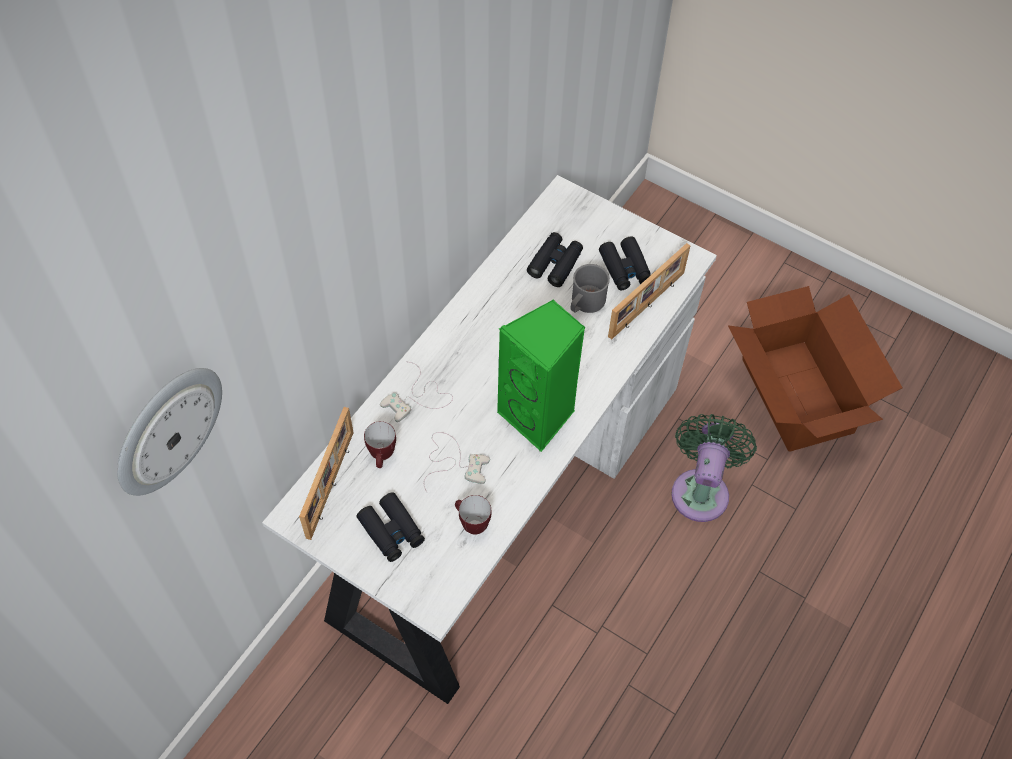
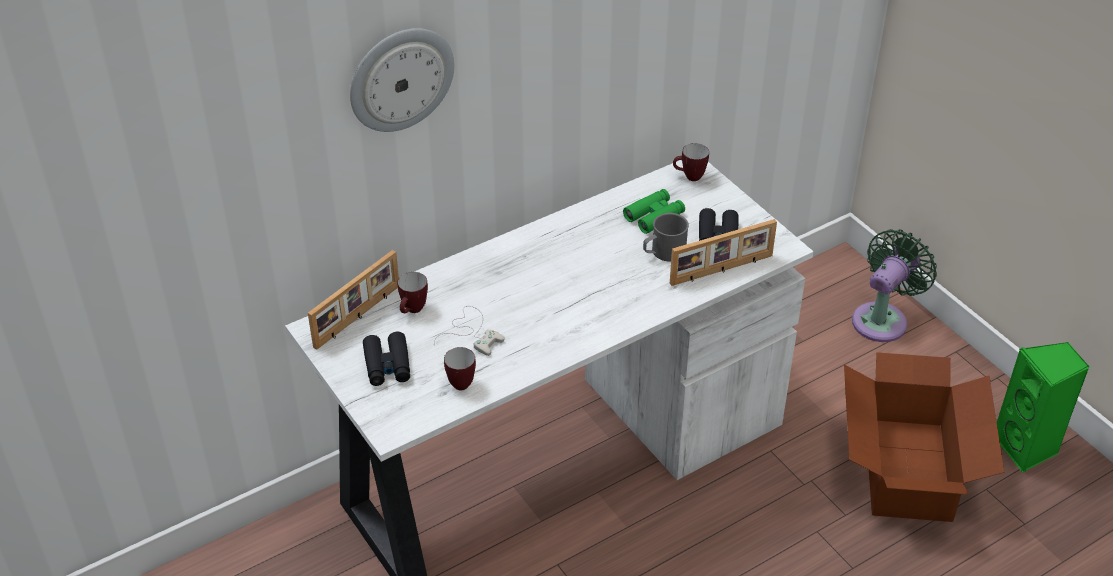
camera: 25 degrees right, 15 degrees down
(167, 429) = (203, 154): wall clock -> wall clock (400, 78)
(417, 398) = (470, 278): white game controller -> none
(539, 416) = (569, 322): green speaker -> green speaker (1027, 448)
(555, 263) = (654, 216): black binoculars -> green binoculars
(564, 206) = (689, 177): none -> mug
(701, 489) = (761, 518): green fan -> green fan (882, 319)

